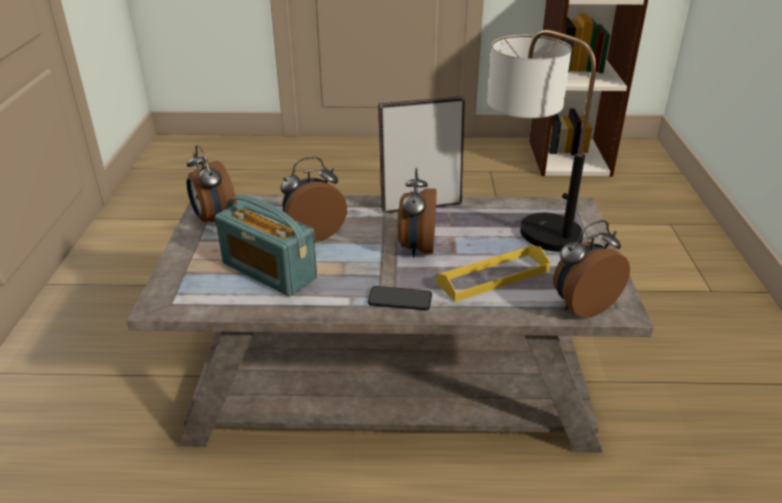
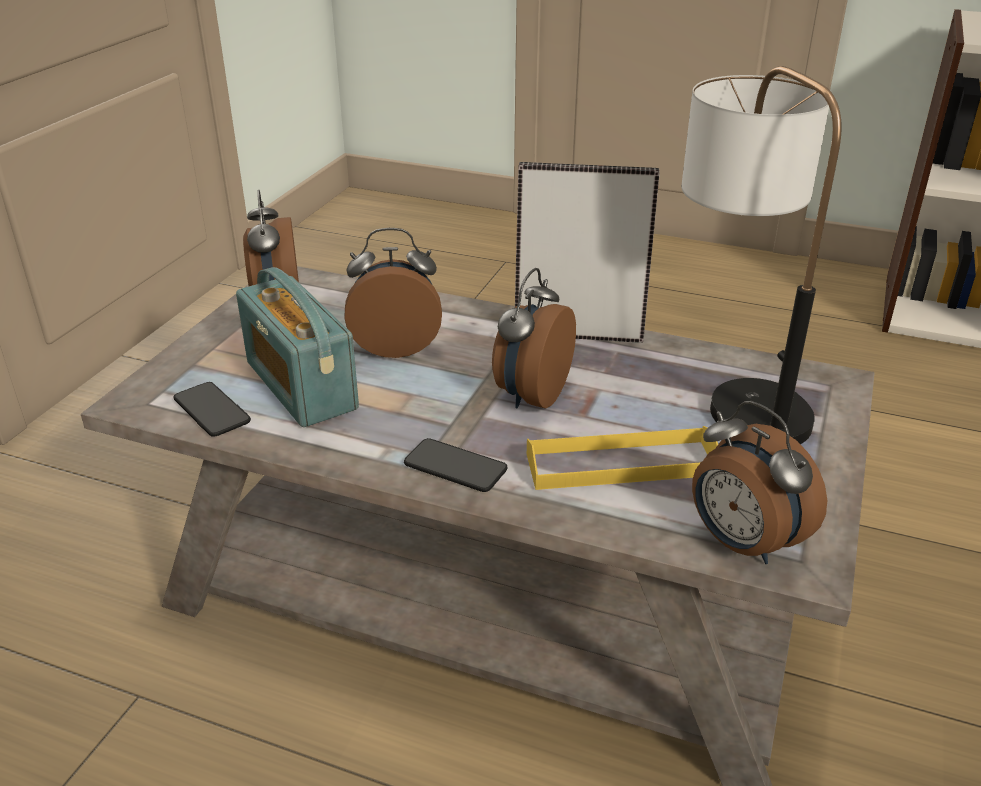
camera: 20 degrees right, 0 degrees up
(220, 299) = (212, 410): none -> phone
(582, 305) = (742, 543): alarm clock -> alarm clock turned 120 degrees counterclockwise

